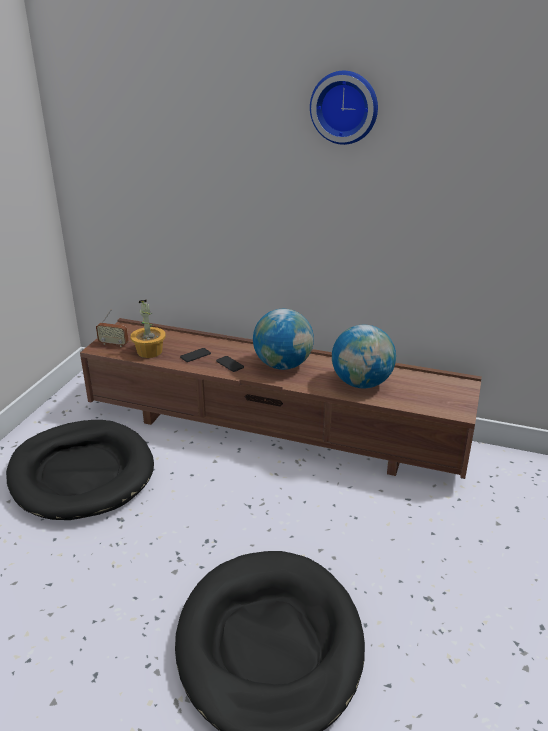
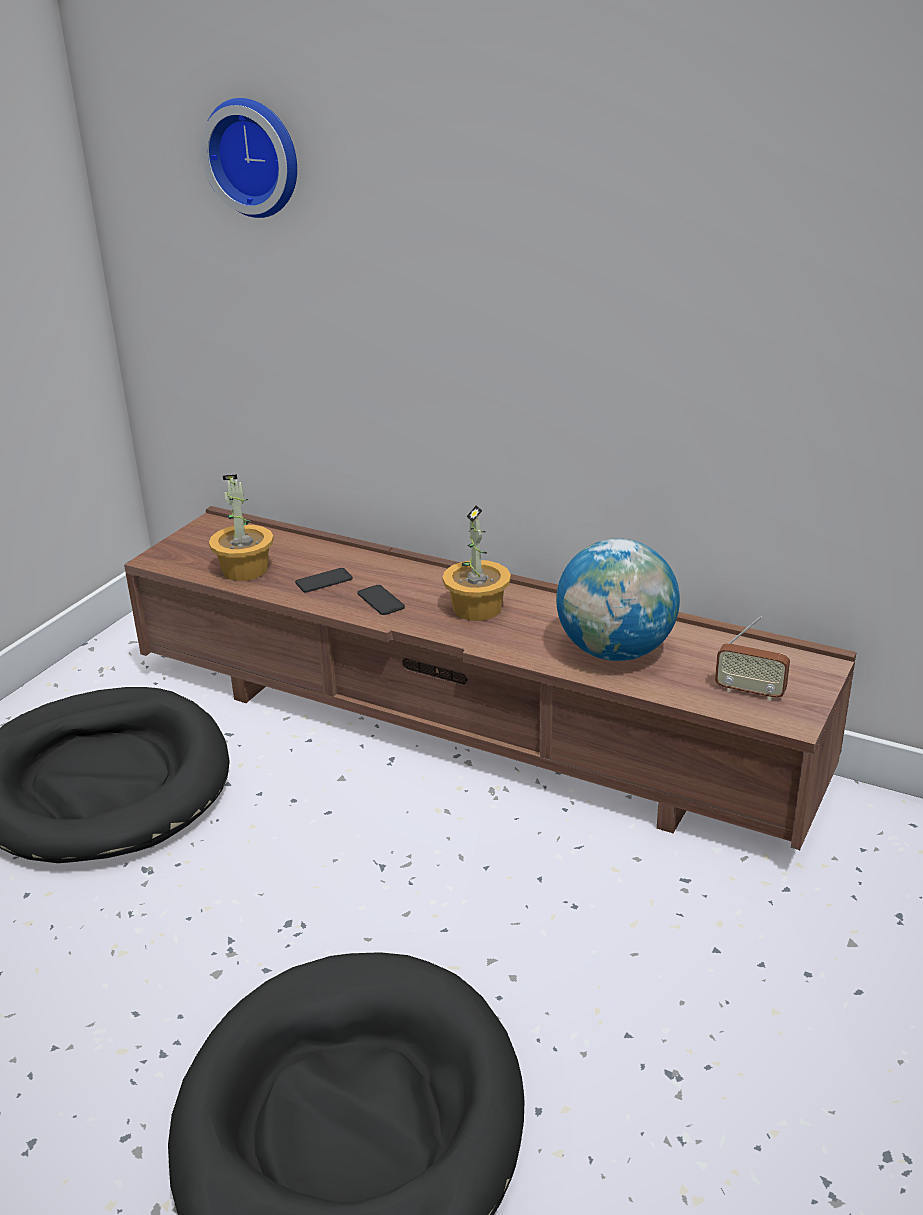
camera: 10 degrees right, 0 degrees up
(113, 344) = (186, 553): radio -> radio (749, 692)
(283, 365) = (478, 608): globe -> potted plant
(344, 107) = (590, 122): wall clock -> wall clock (255, 157)

